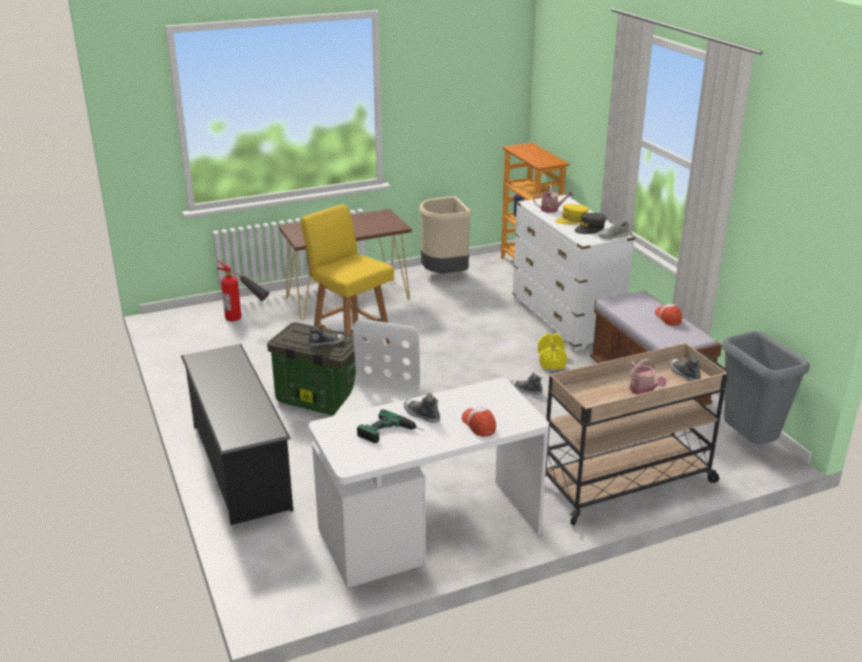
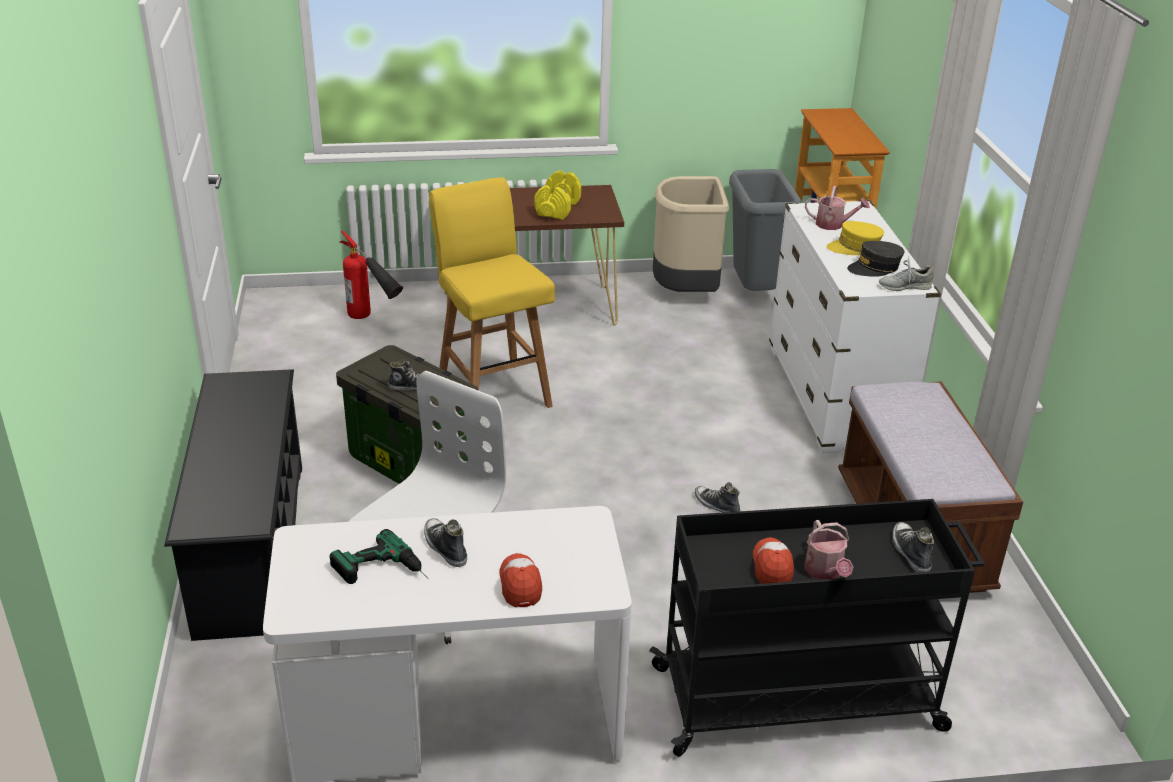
camera: 15 degrees right, 5 degrees up
(551, 360) = (779, 462): yellow dumbbell -> yellow dumbbell (557, 208)
(627, 482) = (800, 699): beige cart -> black cart
(668, 318) = (952, 438): cap -> cap (772, 567)
(747, 442) = (1032, 670): grey trash can -> grey trash can (752, 293)

